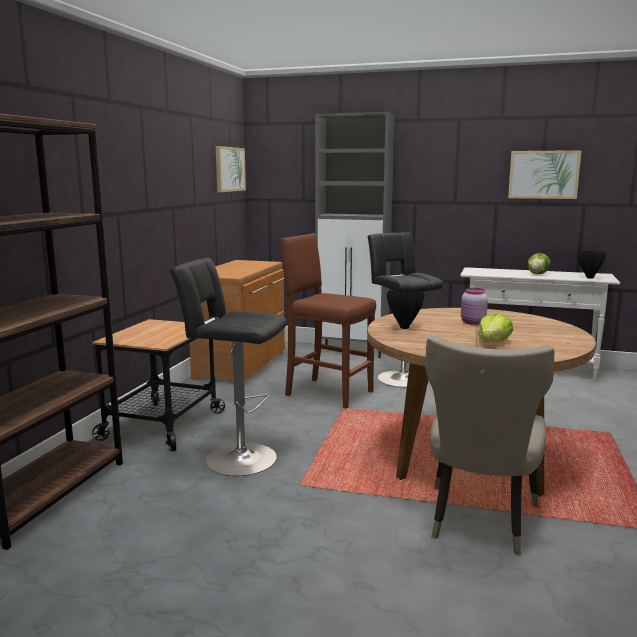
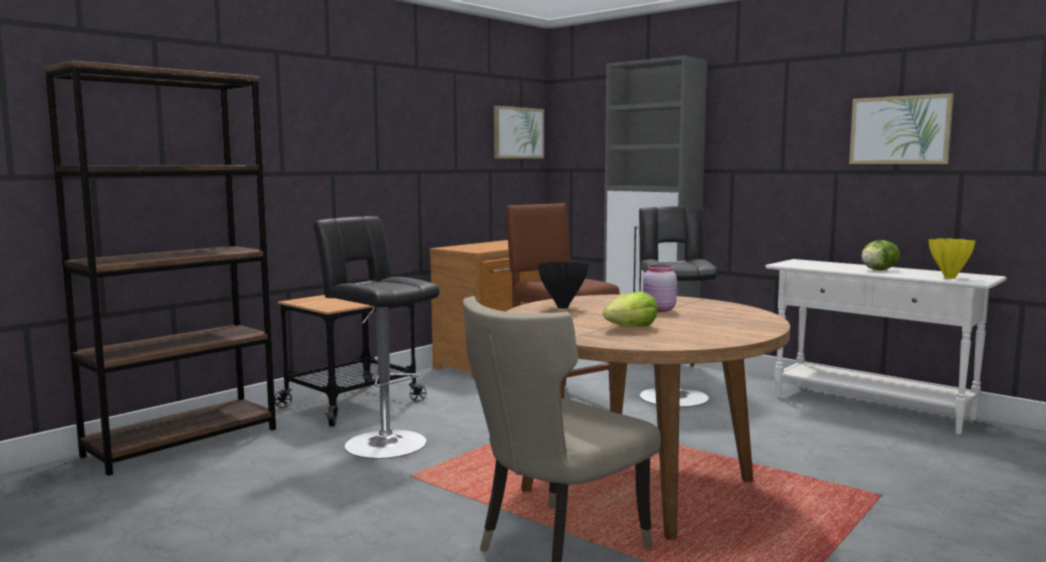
camera: 25 degrees right, 5 degrees down
(589, 277) = (949, 278): black vase -> yellow vase

